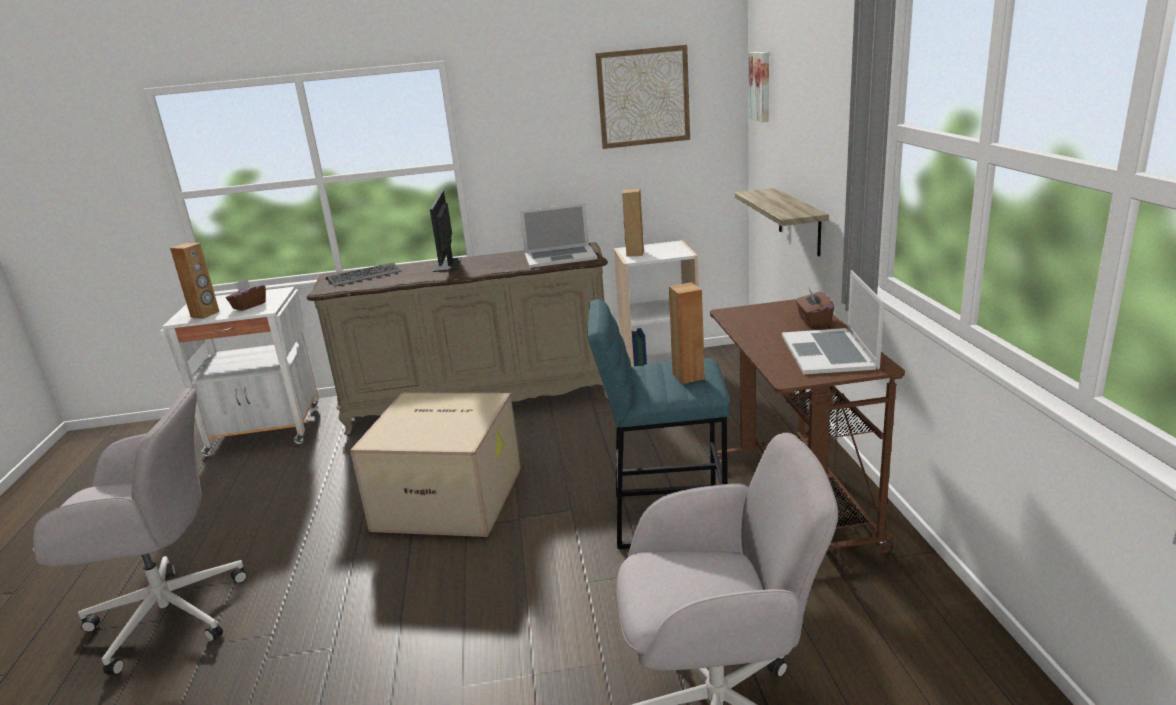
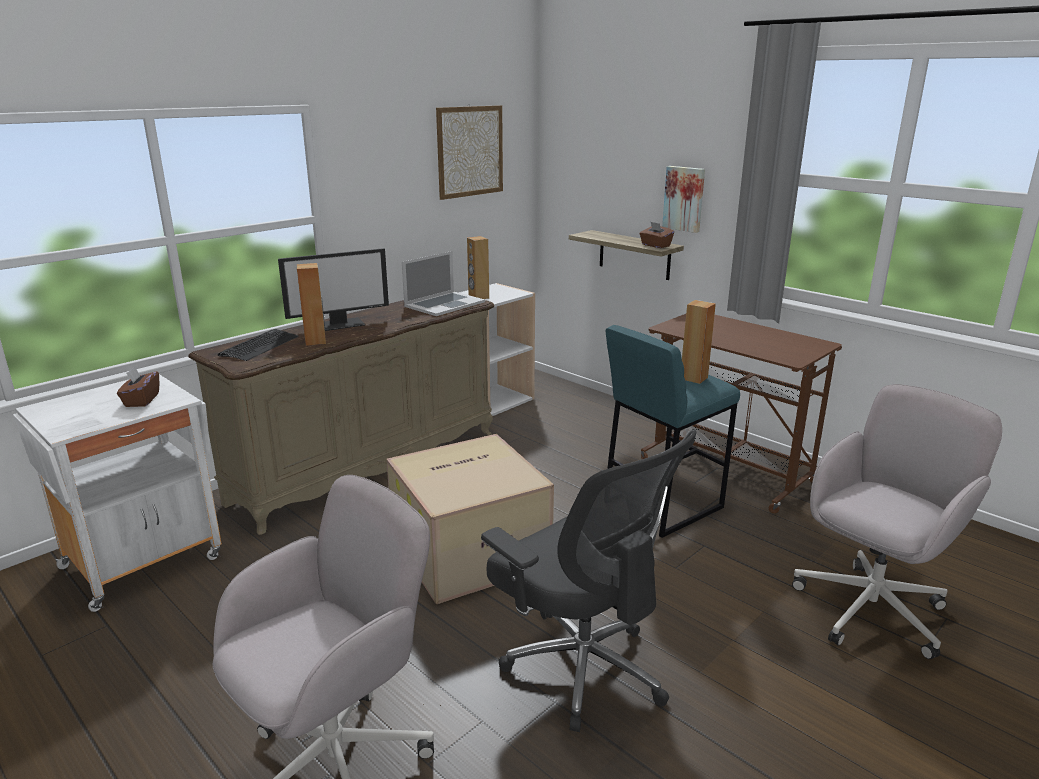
camera: 40 degrees left, 0 degrees up
(205, 314) = (93, 419): brown speaker -> brown speaker (316, 341)
(387, 630) = (581, 666): none -> office chair
(448, 265) = (340, 324): monitor -> monitor turned 75 degrees counterclockwise
(761, 86) = (567, 145): picture -> picture (684, 198)
(813, 320) = (730, 324): brown tissue box -> brown tissue box (655, 245)
(829, 351) = (780, 341): laptop -> none

